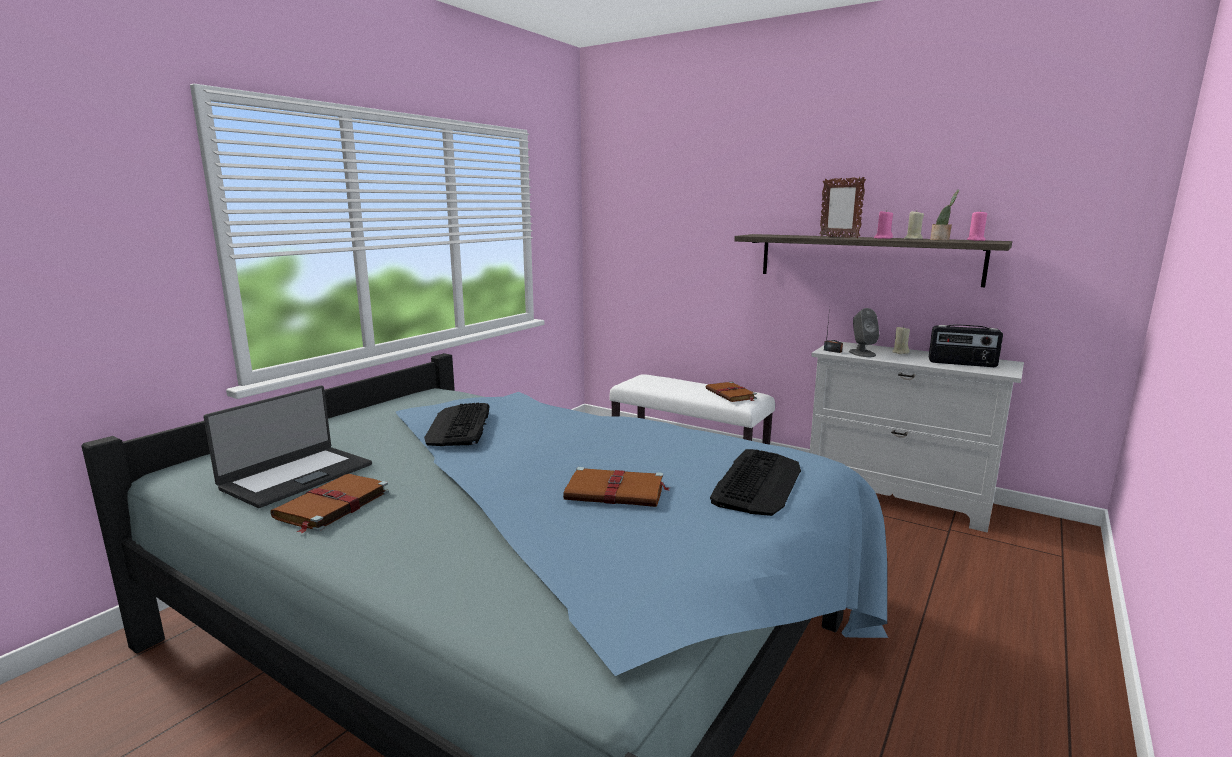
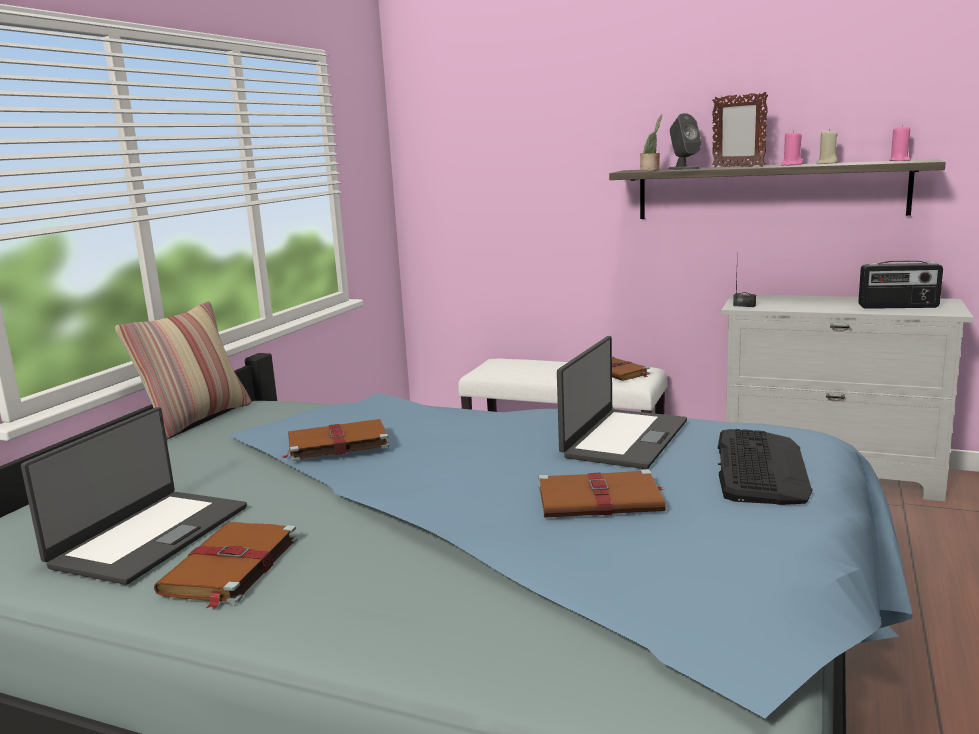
camera: 10 degrees left, 0 degrees up
(384, 398) = (196, 420): none -> pillow
(459, 426) = (335, 443): keyboard -> brown book
(668, 447) = (623, 439): none -> laptop
(862, 353) = (779, 305): grey speaker -> grey speaker (683, 168)
(900, 352) = (821, 300): beige candle -> none
(941, 240) = (861, 162): potted plant -> potted plant (651, 170)

